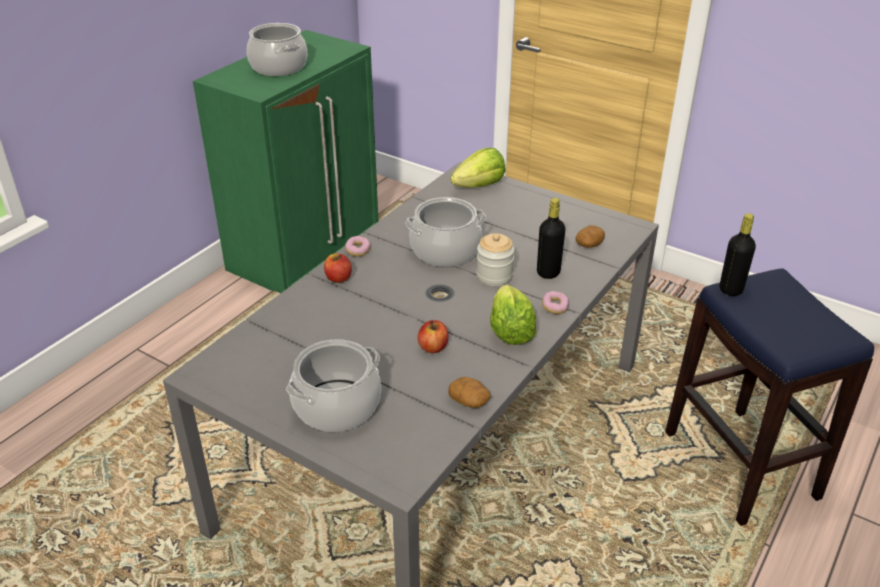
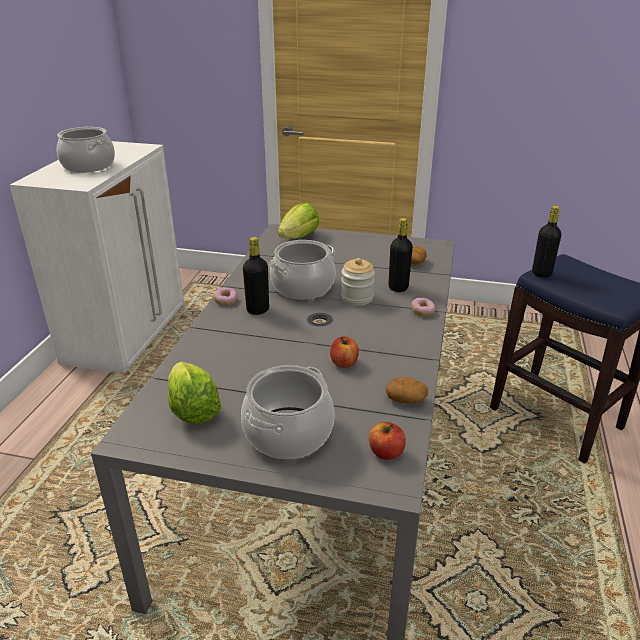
camera: 20 degrees left, 5 degrees down
(305, 247) = (126, 331): green cabinet -> white cabinet
(338, 278) = (221, 325): apple -> apple (386, 452)
(383, 268) = (257, 310): none -> black bottle
(510, 331) = (399, 336): lettuce -> lettuce (193, 410)

